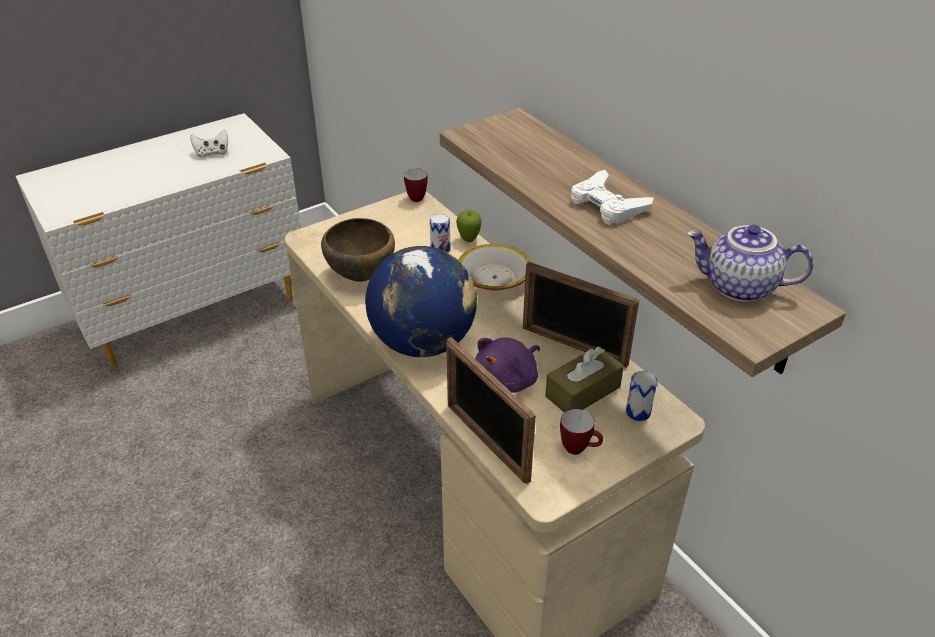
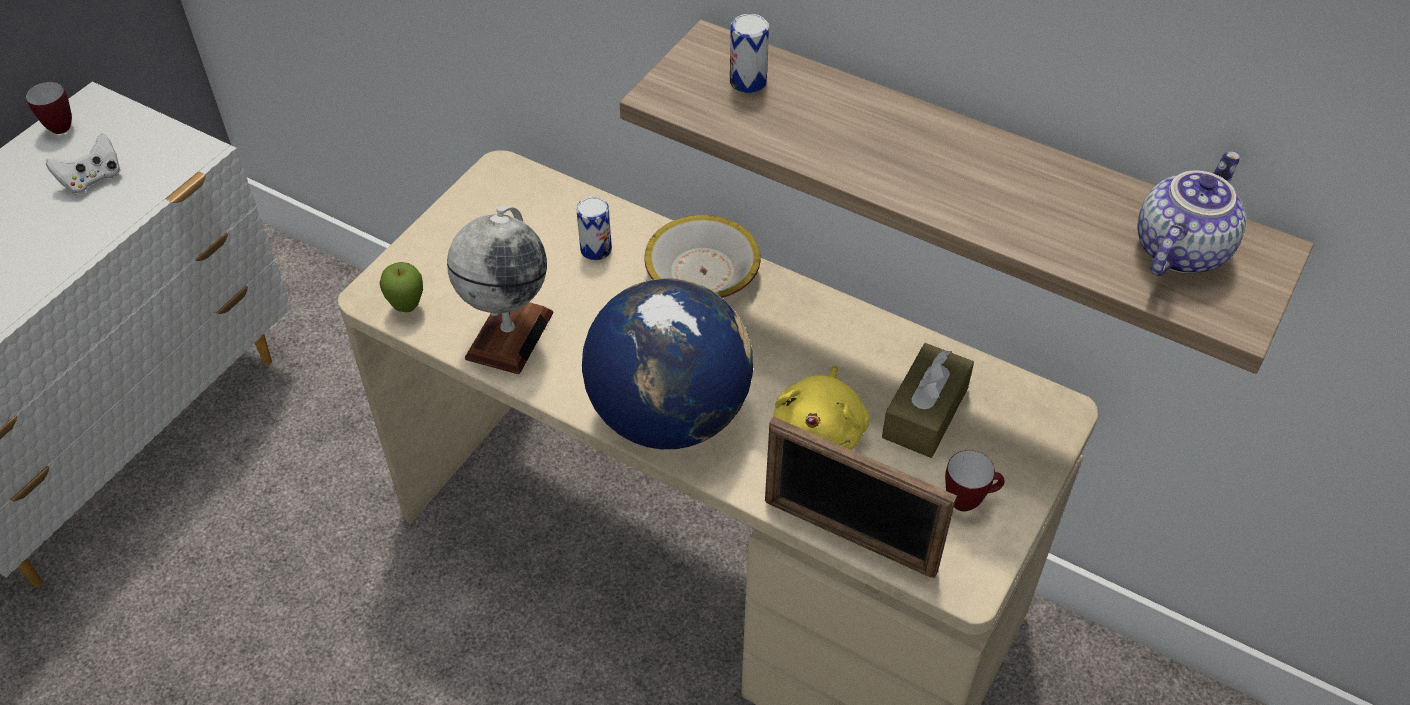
camera: 25 degrees left, 10 degrees up
(362, 276) = (509, 334): brown bowl -> globe
(415, 197) = (500, 167): mug -> mug (58, 125)
(468, 240) = (627, 219): apple -> apple (407, 307)
(508, 380) = (820, 431): purple plush toy -> yellow plush toy
(573, 346) = (874, 347): picture frame -> none
(607, 205) = (938, 164): white game controller -> none
(638, 412) = (1009, 417): can -> can (748, 81)
(738, 288) = (1178, 249): teapot -> teapot turned 135 degrees clockwise

